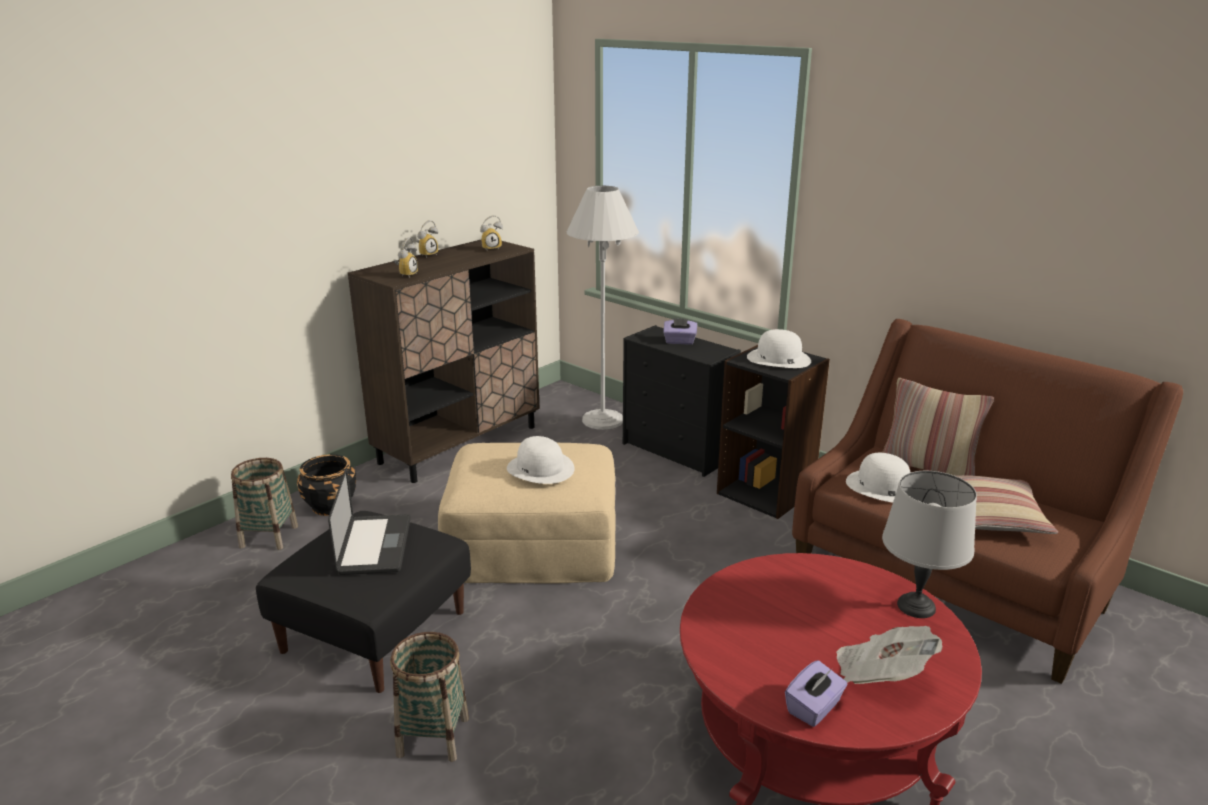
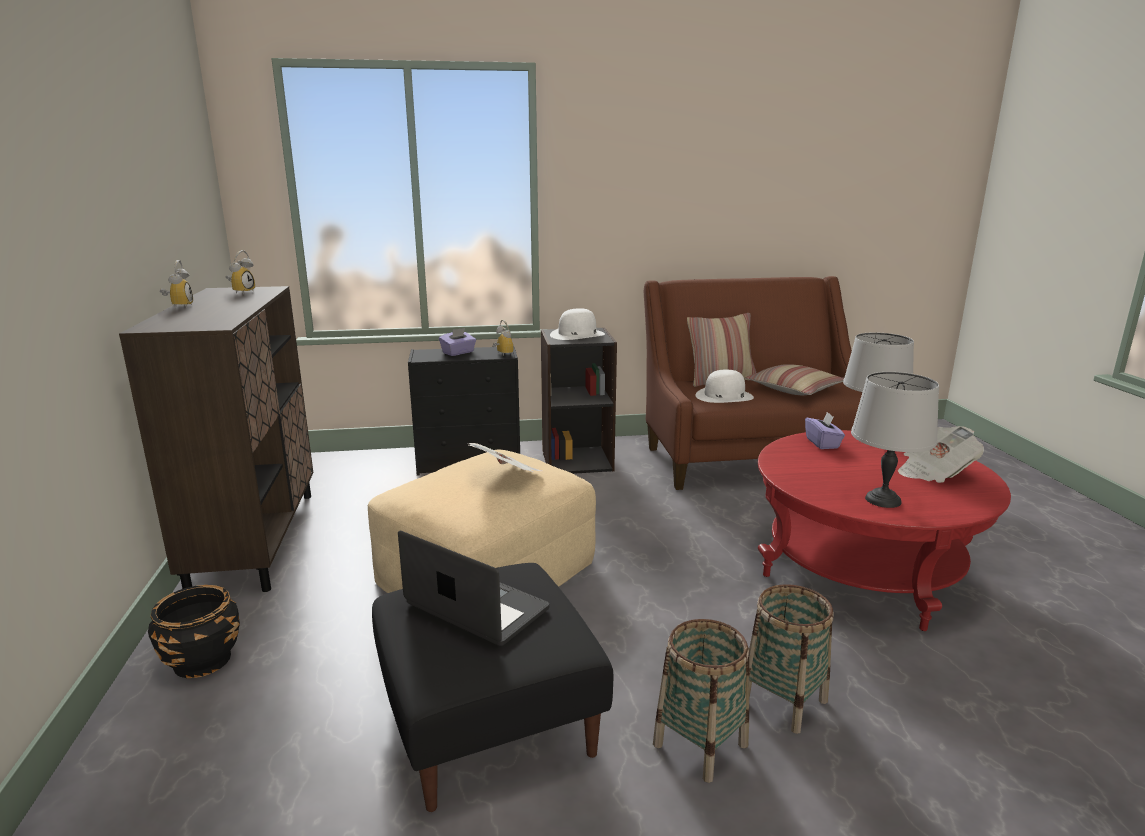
camera: 50 degrees left, 5 degrees down
(269, 536) = (173, 734): basket -> basket (783, 701)
(406, 274) = (212, 320): alarm clock -> alarm clock (501, 354)
(540, 468) = (506, 476): white hat -> newspaper
(602, 420) = (366, 467): white floor lamp -> none
(749, 657) = (882, 499): none -> grey table lamp
(814, 708) = (957, 502): purple tissue box -> purple tissue box (822, 443)

